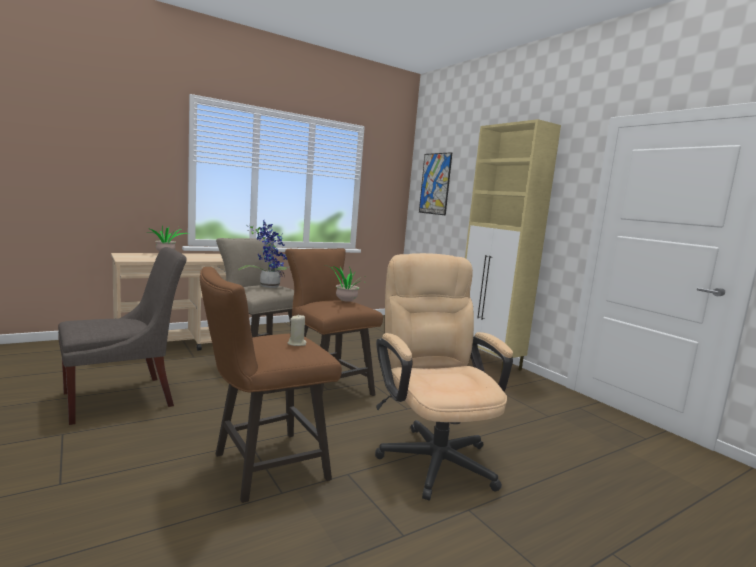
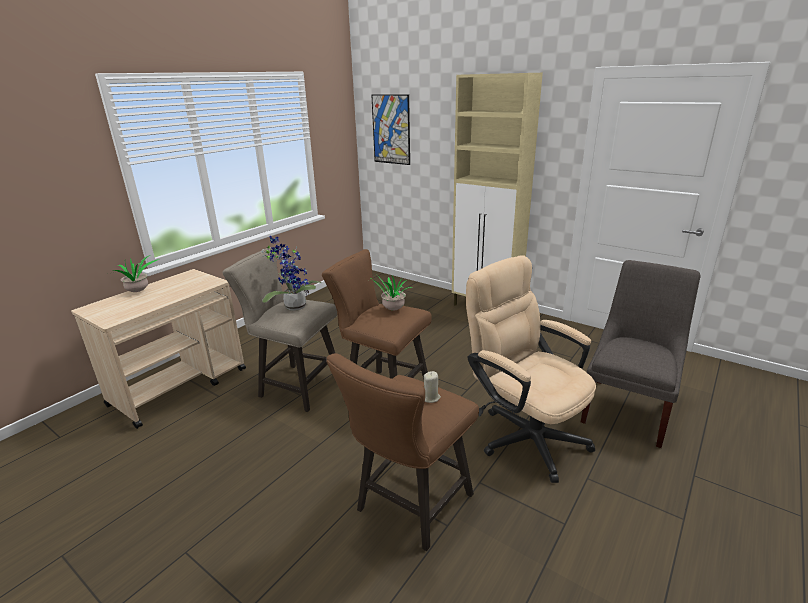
camera: 20 degrees left, 15 degrees up
(124, 398) = (202, 480): grey chair -> grey chair (628, 408)

